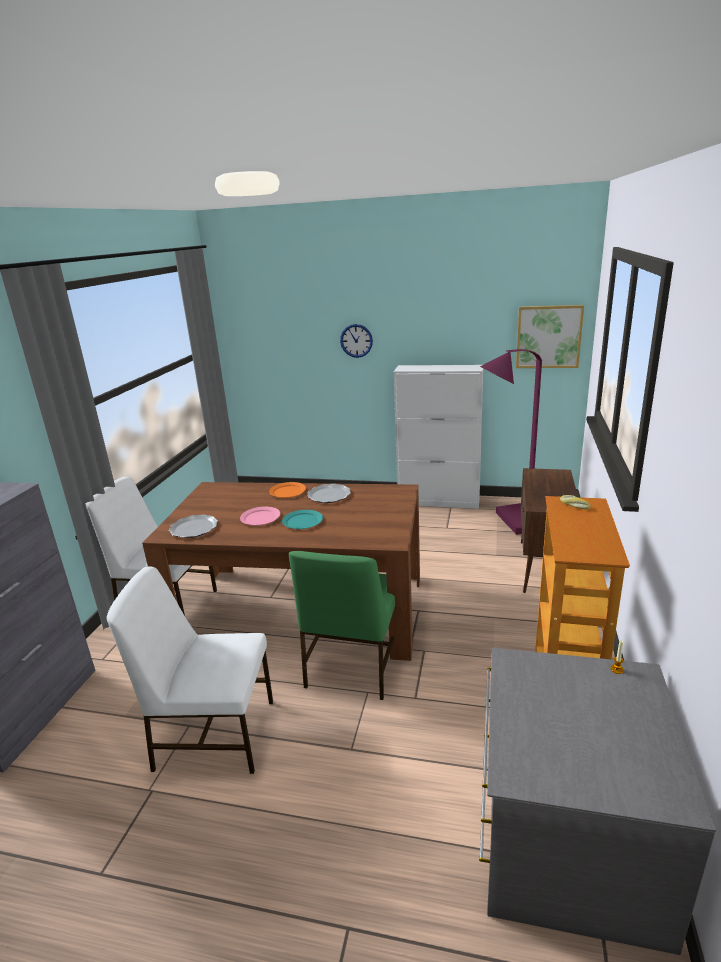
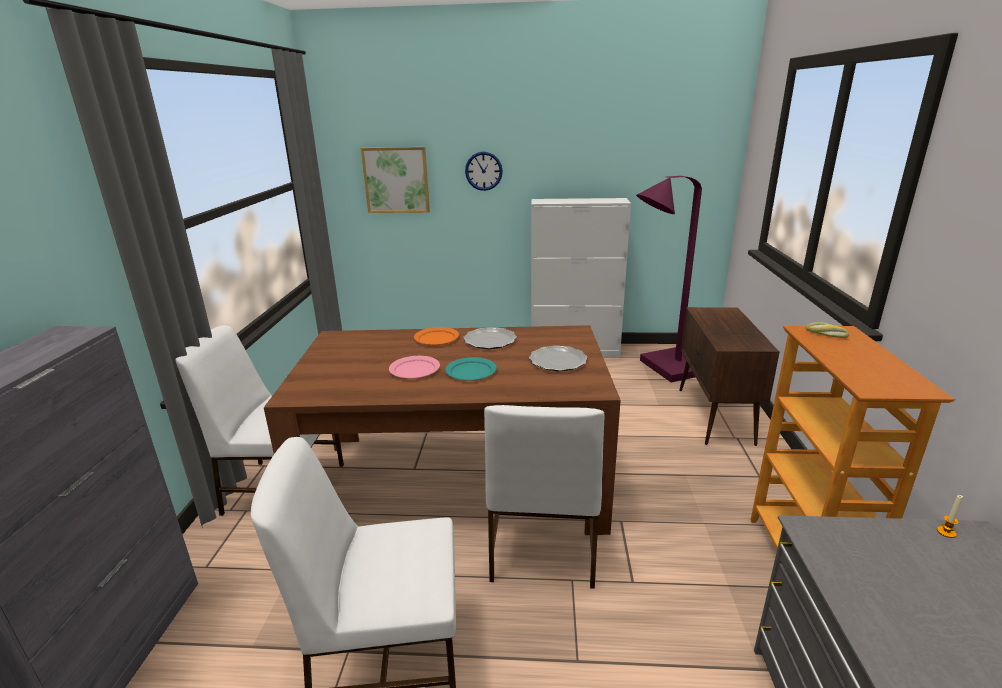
camera: 10 degrees left, 0 degrees up
(193, 528) = (330, 386): plate -> plate (557, 361)
(353, 664) = (542, 545): green chair -> white chair
(548, 337) = (696, 167): picture -> picture (396, 180)

